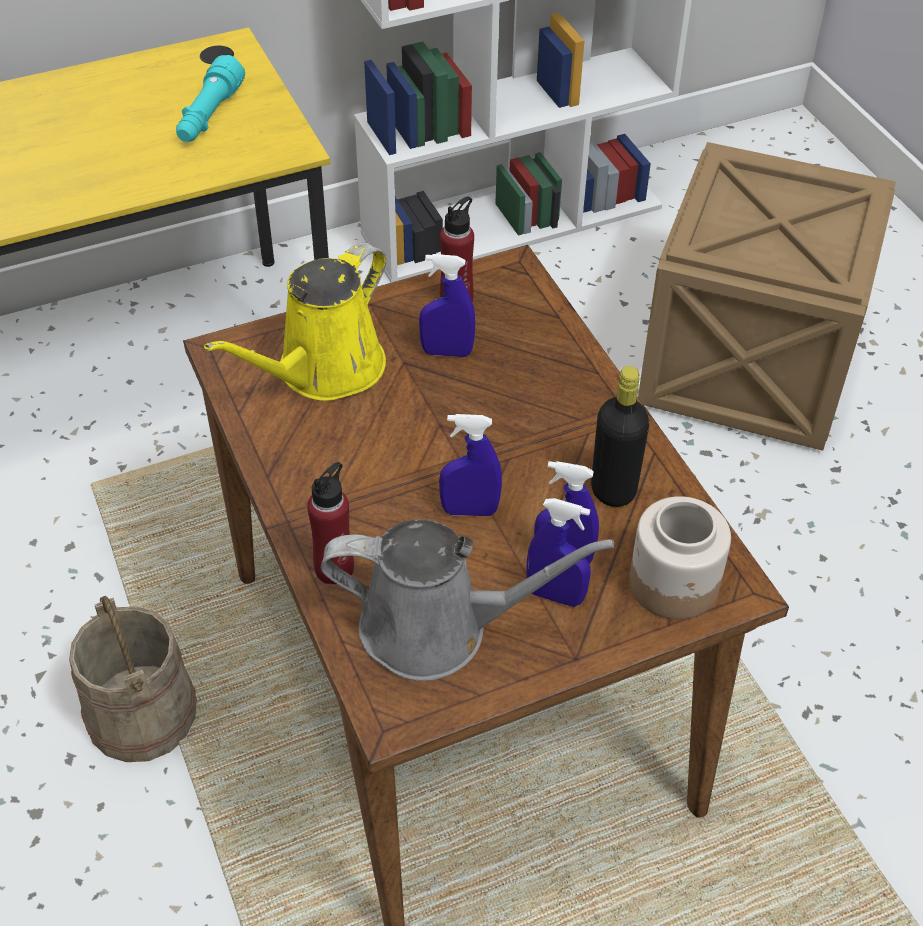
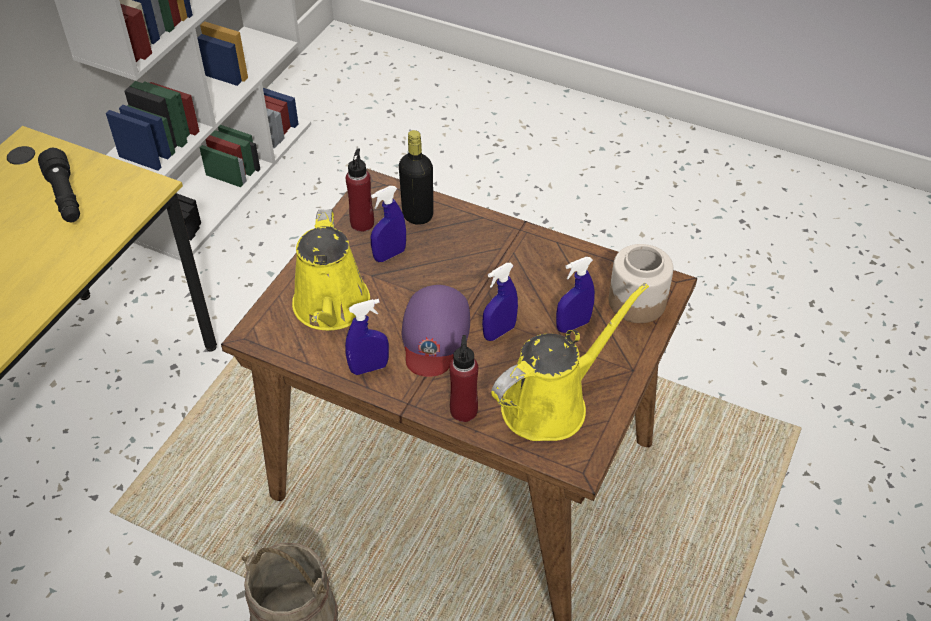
camera: 40 degrees left, 0 degrees up
(209, 116) = (65, 197): turquoise flashlight -> black flashlight
(397, 467) = (434, 334): none -> purple cap
(437, 628) = (551, 403): grey watering can -> yellow watering can
(555, 595) = (589, 346): blue spray bottle -> blue spray bottle (369, 368)
(613, 490) = (558, 274): black bottle -> black bottle (417, 215)
(749, 360) = (445, 187): crate -> none

